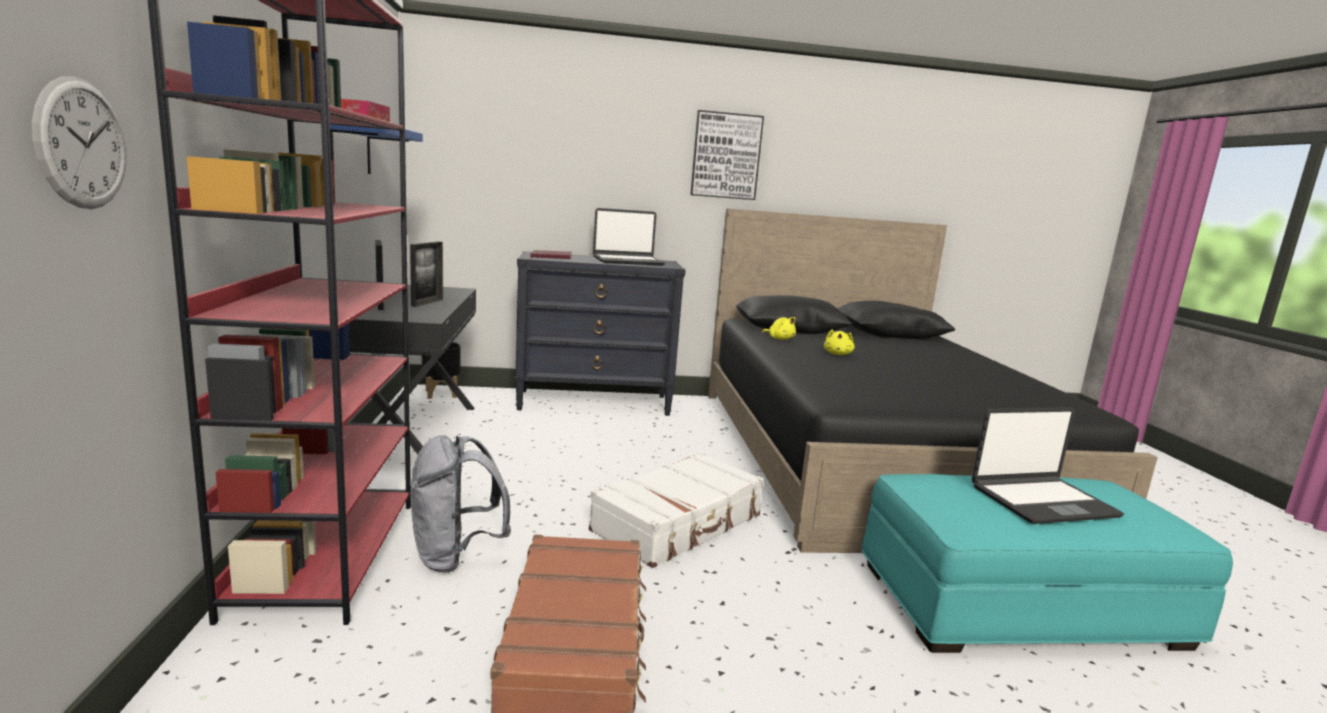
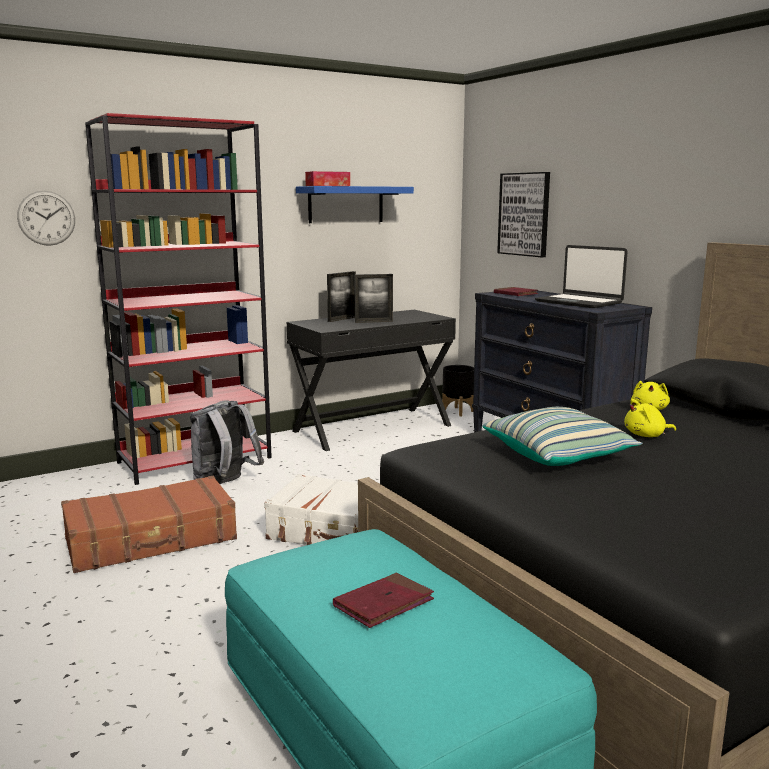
camera: 65 degrees right, 0 degrees up
(726, 156) = (715, 174): picture -> picture (524, 214)
(867, 378) = (558, 455): none -> pillow
(1042, 501) = (383, 604): laptop -> red book

